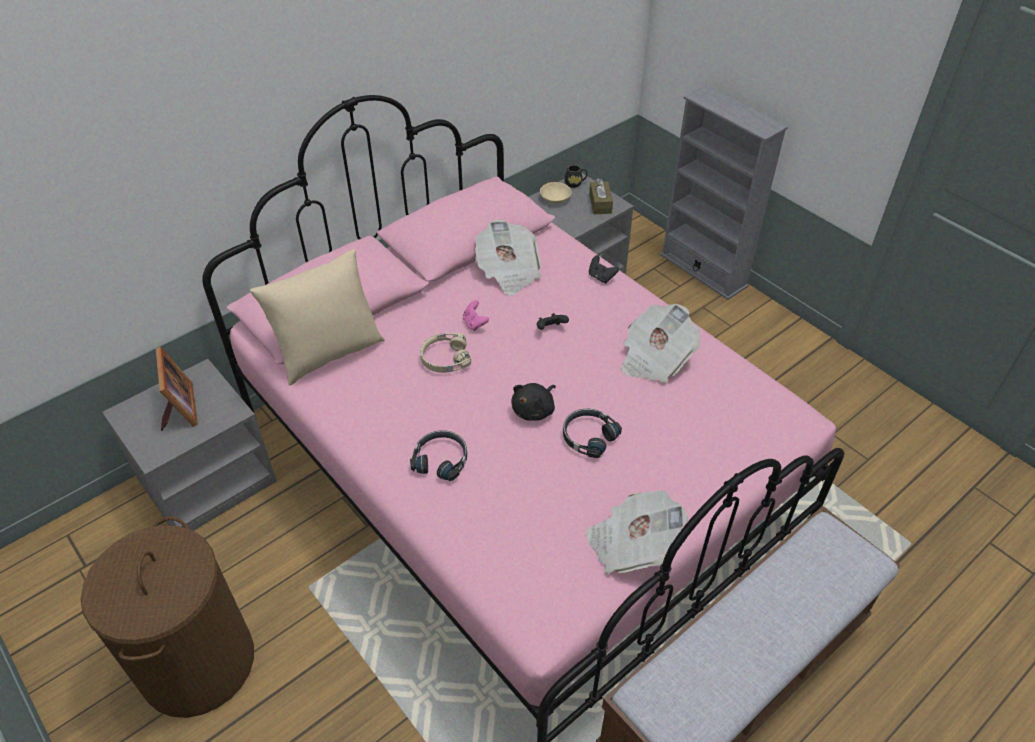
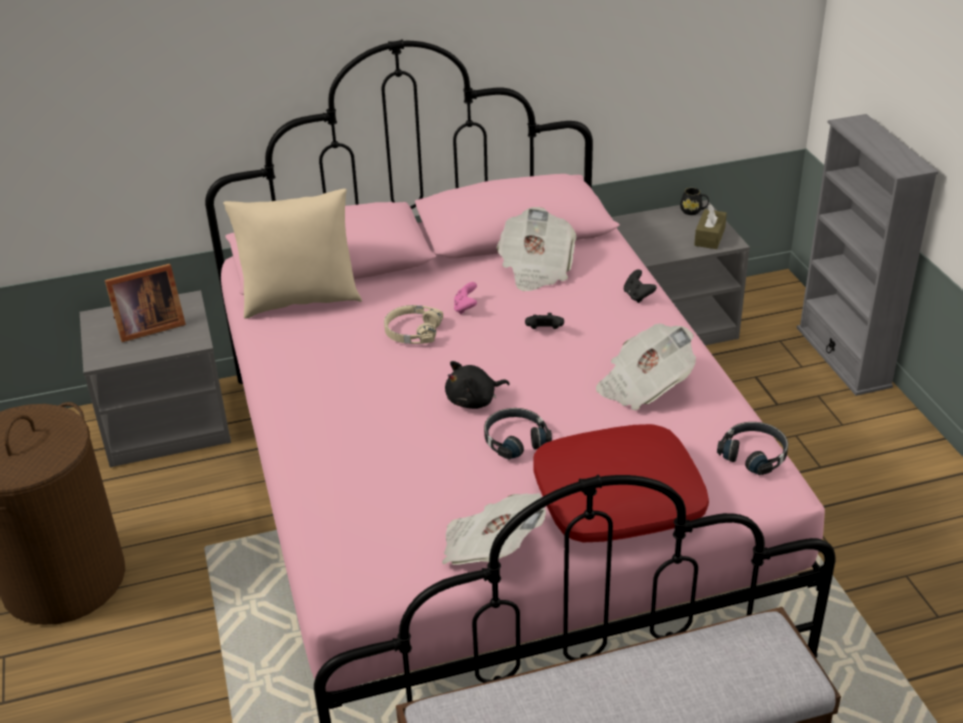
camera: 25 degrees right, 10 degrees down
(179, 409) = (147, 327): picture frame -> picture frame turned 60 degrees clockwise
(441, 459) = (346, 419): black headphones -> black headphones (754, 454)
(555, 199) = (659, 222): beige bowl -> none
(696, 464) = (618, 497): none -> red pillow

